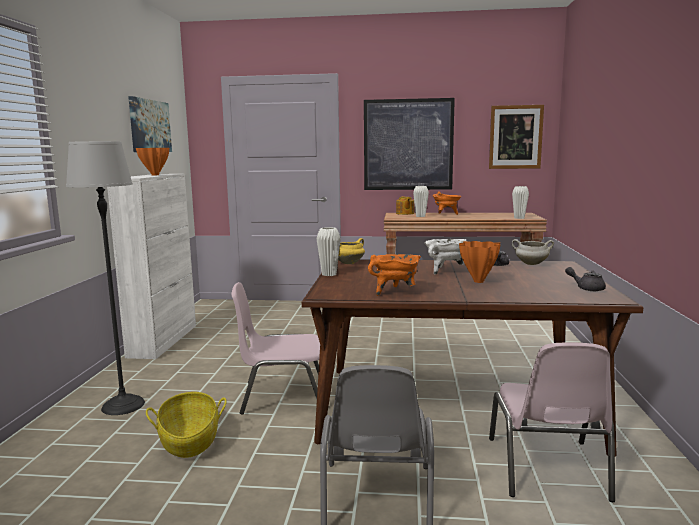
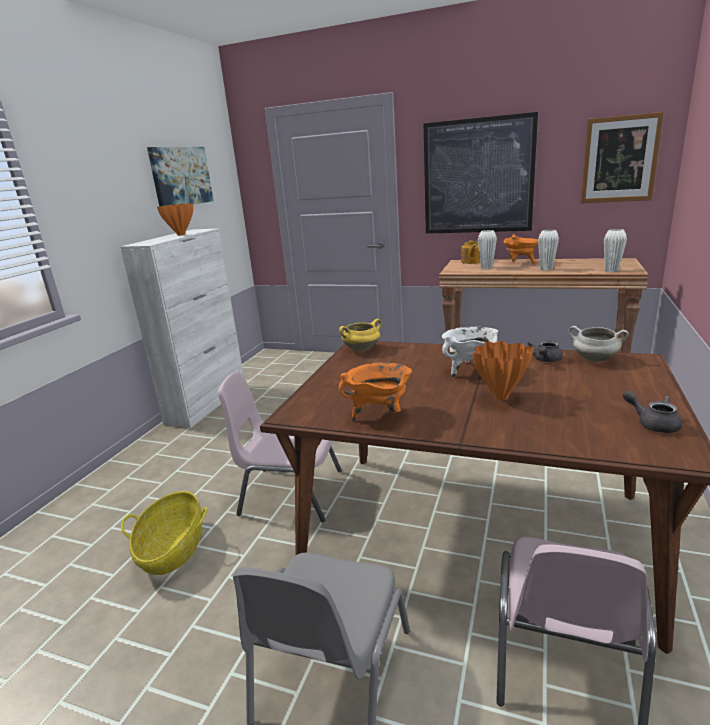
camera: 15 degrees right, 10 degrees up
(123, 405) = (135, 489): floor lamp -> none
(329, 274) = (325, 371): white vase -> white vase (546, 269)

